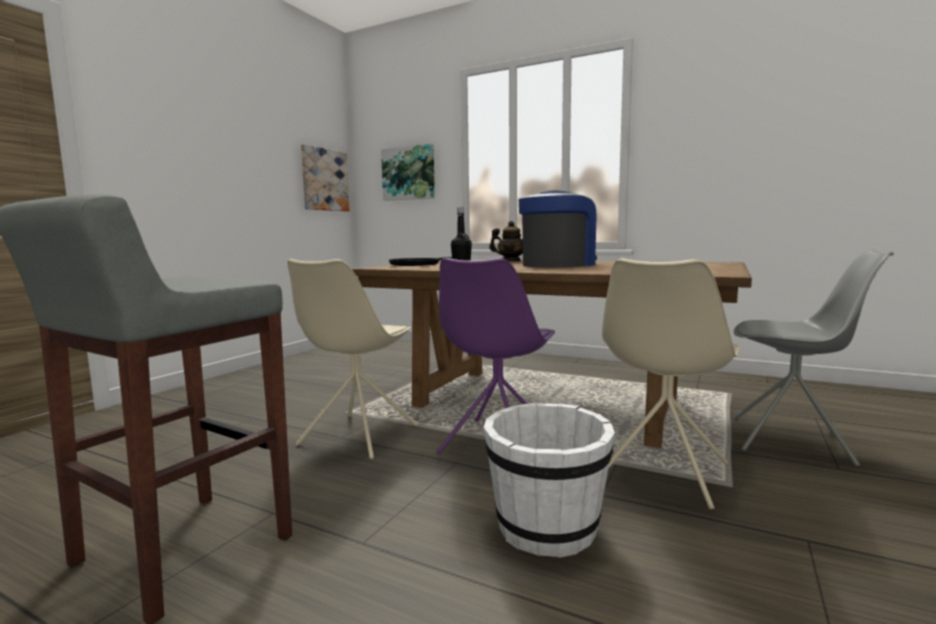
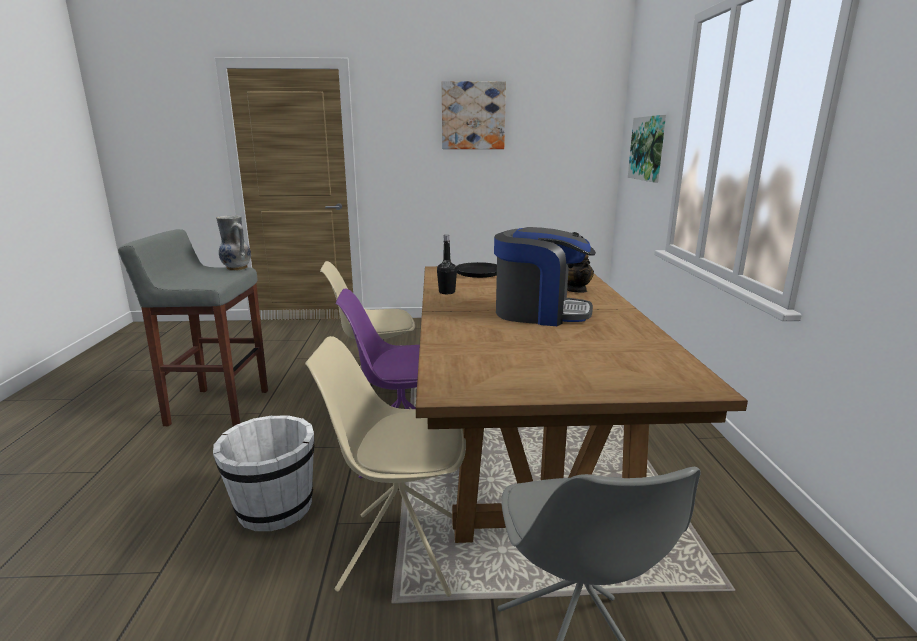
camera: 60 degrees right, 10 degrees up
(175, 276) = (236, 268): none -> vase
(324, 180) = (576, 153): picture -> picture (473, 116)

